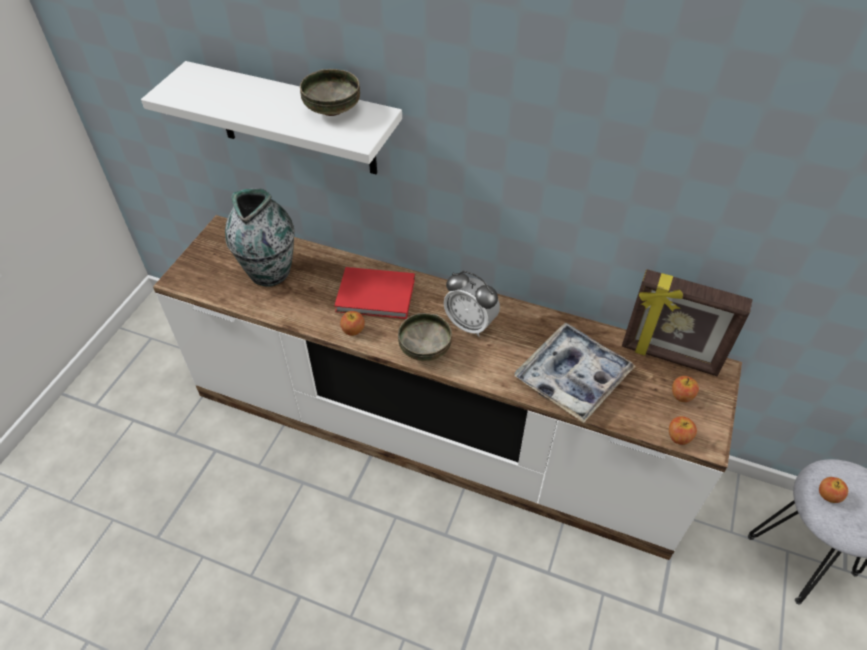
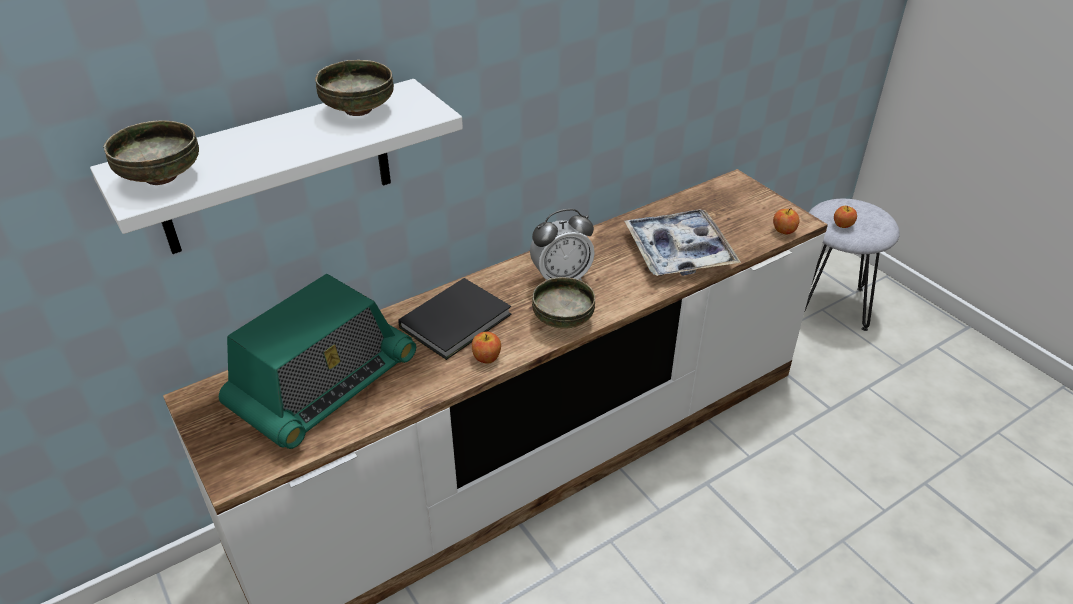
camera: 55 degrees left, 10 degrees down
(190, 87) = (160, 178): none -> bowl
(270, 271) = (323, 385): vase -> radio
(377, 296) = (458, 320): red book -> black book
(669, 357) = (703, 196): picture frame -> none
(681, 396) = (745, 210): apple -> none

